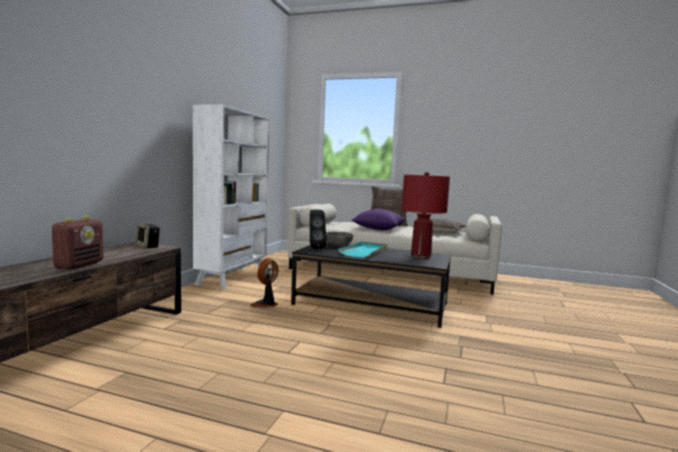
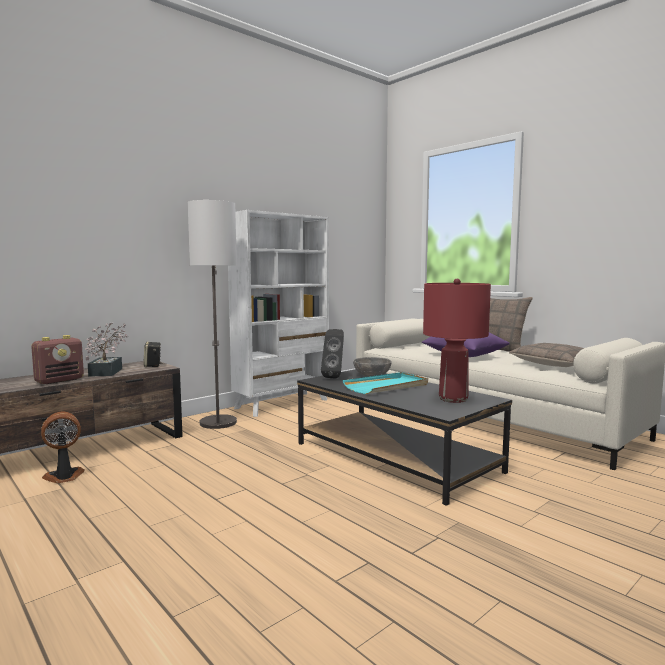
camera: 30 degrees right, 0 degrees up
(113, 254) = (108, 371): none -> potted plant
(197, 297) = (218, 423): none -> floor lamp
(266, 304) = (272, 440): fan -> fan (64, 477)

